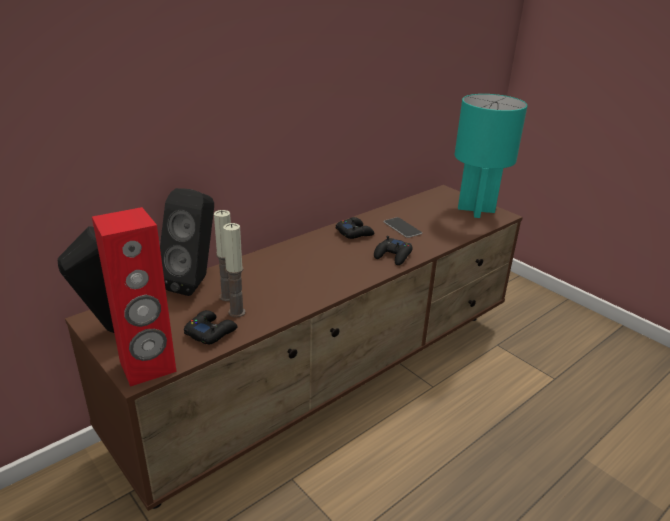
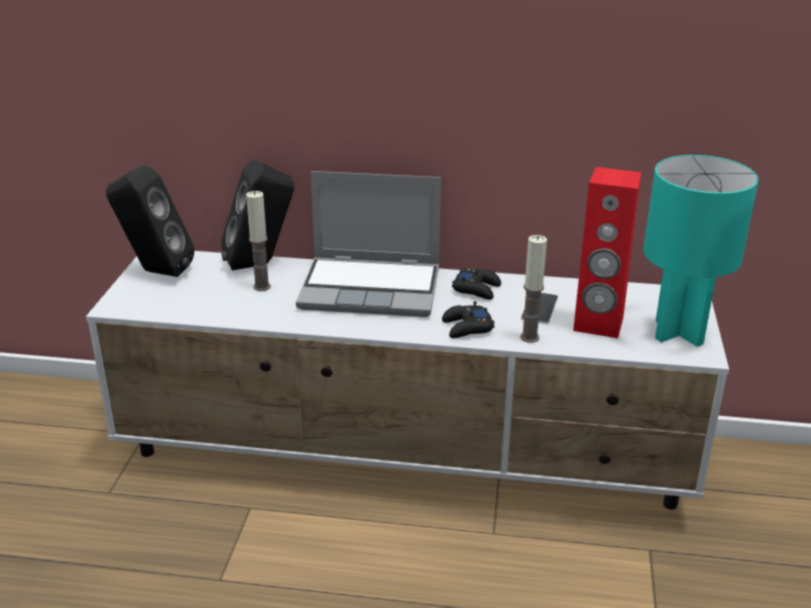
camera: 50 degrees right, 0 degrees up
(148, 367) = (128, 305): red speaker -> red speaker (598, 325)
(210, 332) = (202, 305): black game controller -> none
(237, 312) = (245, 301): candle -> candle (529, 337)
(300, 261) = (372, 288): none -> laptop
(332, 378) = (407, 459): brown tv stand -> white tv stand

